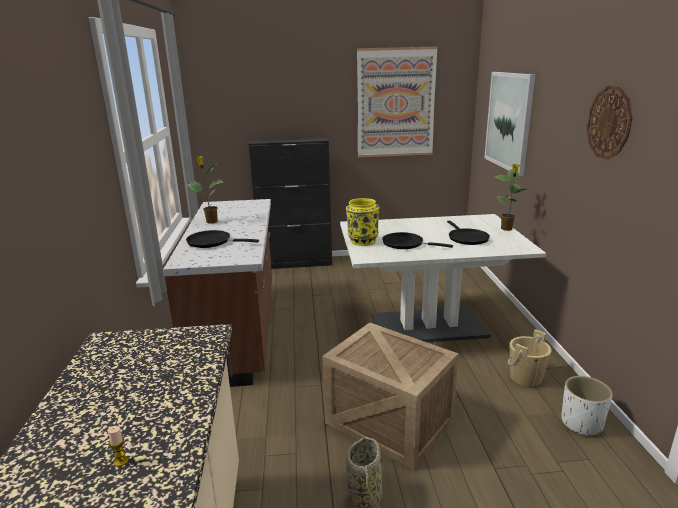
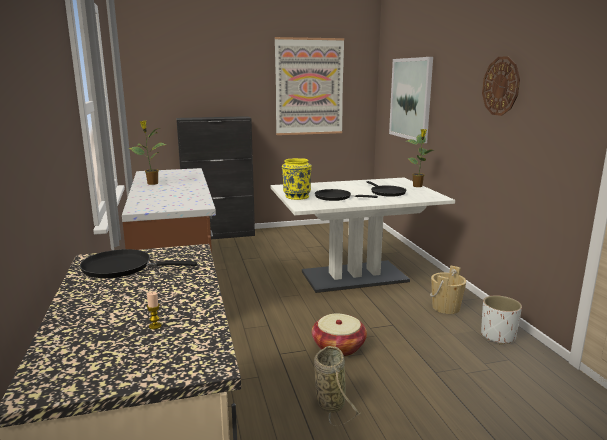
camera: 10 degrees left, 5 degrees down
(212, 242) = (160, 196): black frying pan -> black frying pan (122, 268)
(391, 422) = (338, 347): crate -> basket

